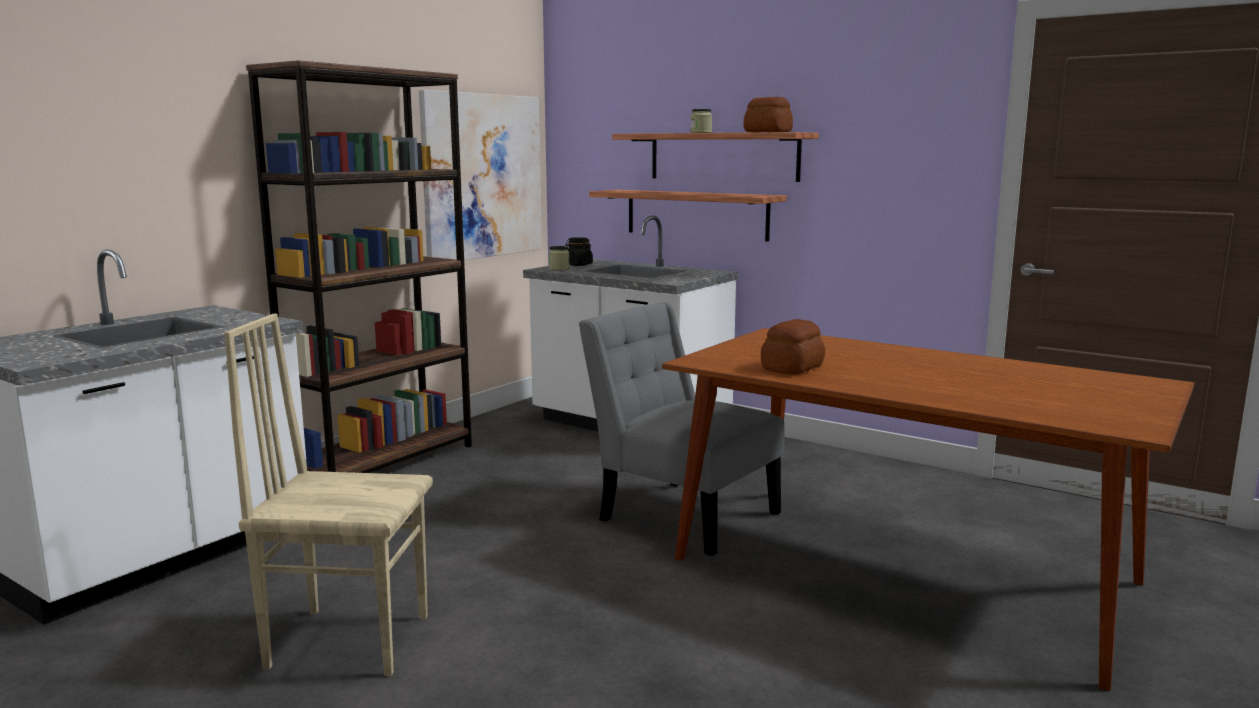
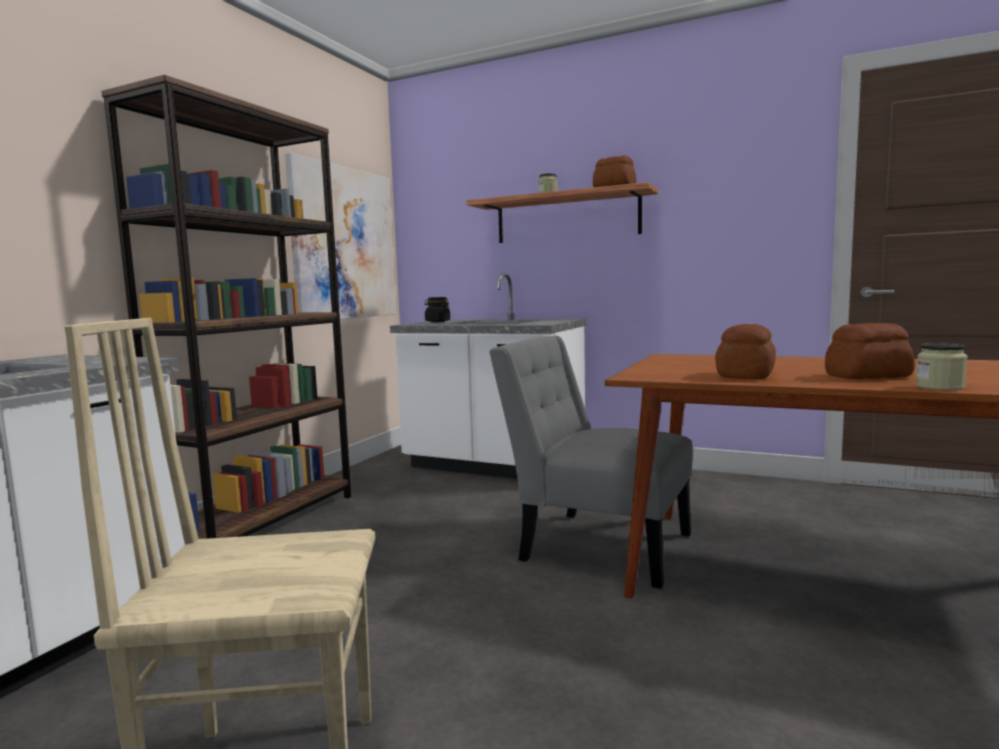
camera: 10 degrees left, 5 degrees down
(559, 268) = (423, 323): jar -> jar (939, 387)
(696, 214) = (542, 271): shelf -> none
(894, 379) = (866, 376): none -> bread

